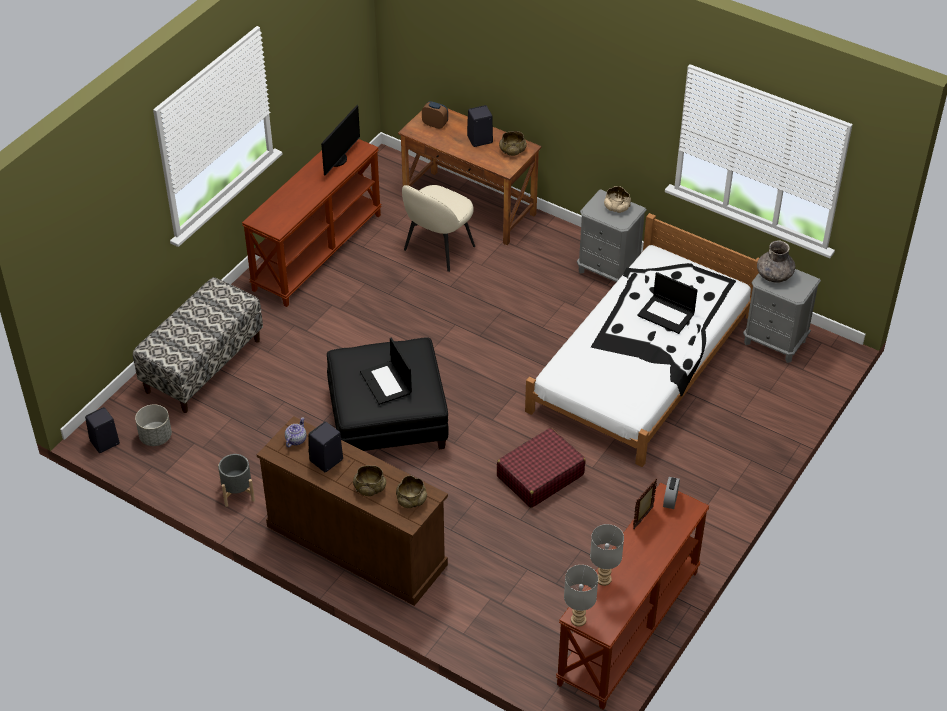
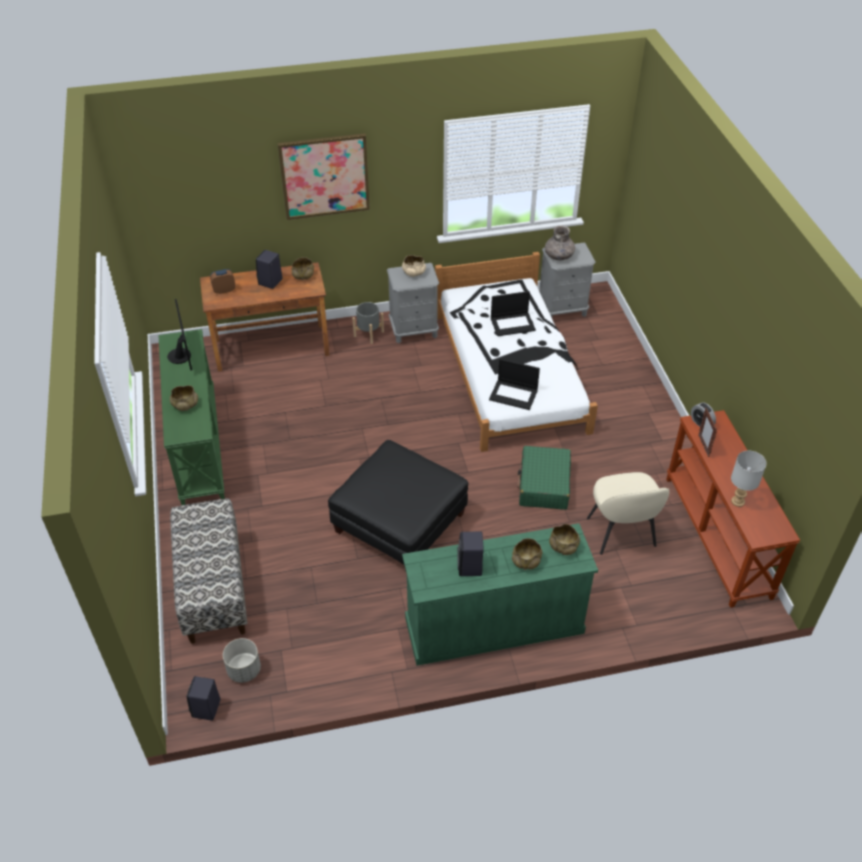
camera: 45 degrees left, 0 degrees up
(238, 492) = (362, 659): grey planter -> grey planter (368, 334)
(292, 201) = (185, 405): none -> beige bowl
(295, 439) = (428, 569): teapot -> none
(317, 251) = (197, 445): brown console table -> green console table
(355, 545) = (493, 626): brown dresser -> green dresser
(386, 383) = (405, 489): laptop -> laptop (514, 394)
(438, 249) = (285, 388): beige chair -> beige chair (621, 533)
(540, 475) = (544, 485): red suitcase -> green suitcase
(562, 62) = (324, 176): none -> picture
(579, 620) = (762, 539): grey table lamp -> none

